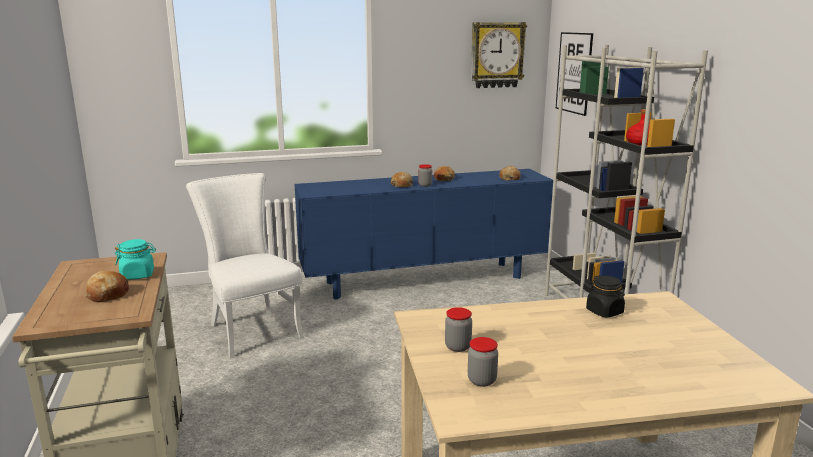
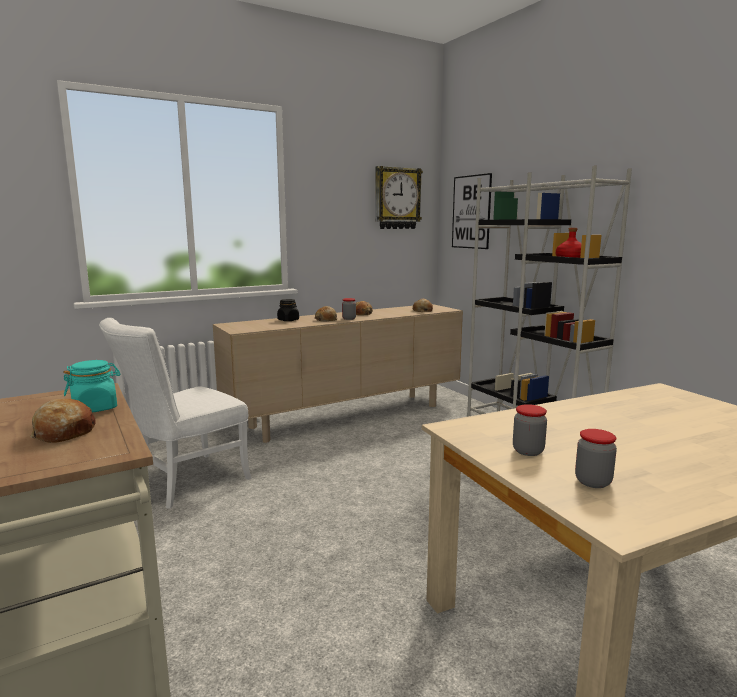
camera: 15 degrees left, 5 degrees down
(251, 329) = (184, 483): white chair -> white chair turned 90 degrees counterclockwise
(424, 279) = (347, 416): blue cabinet -> beige cabinet
(604, 312) = (629, 404): black jar -> black jar (288, 320)

